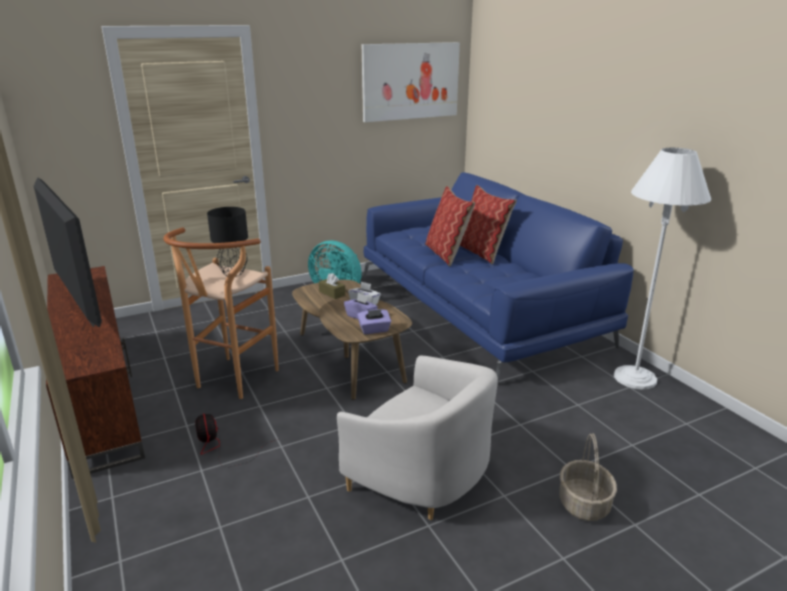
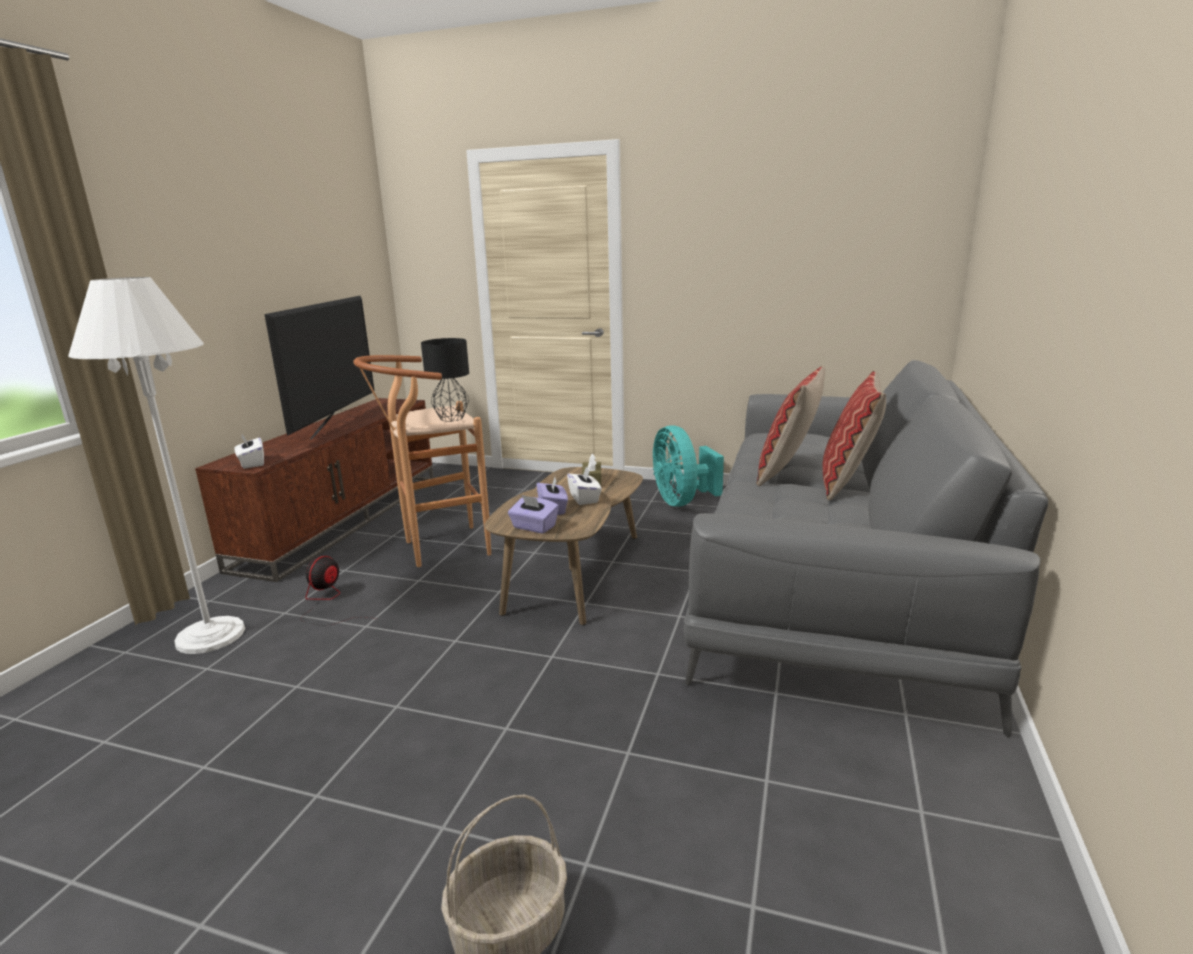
camera: 45 degrees right, 5 degrees down
(97, 361) = (252, 463): none -> white tissue box
(410, 81) = (855, 212): picture -> none
(422, 477) = (408, 738): white armchair -> none
(477, 309) = (832, 579): blue sofa -> grey sofa
(635, 378) = (961, 803): white floor lamp -> white floor lamp (210, 636)

